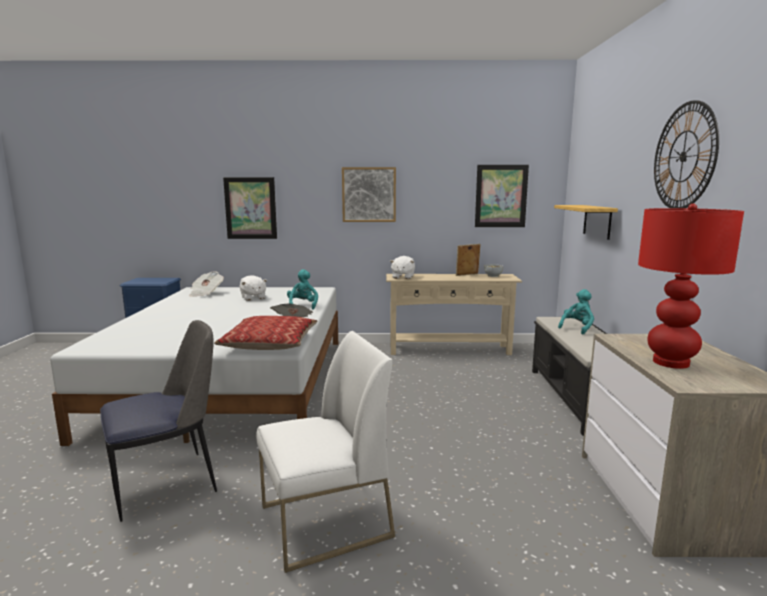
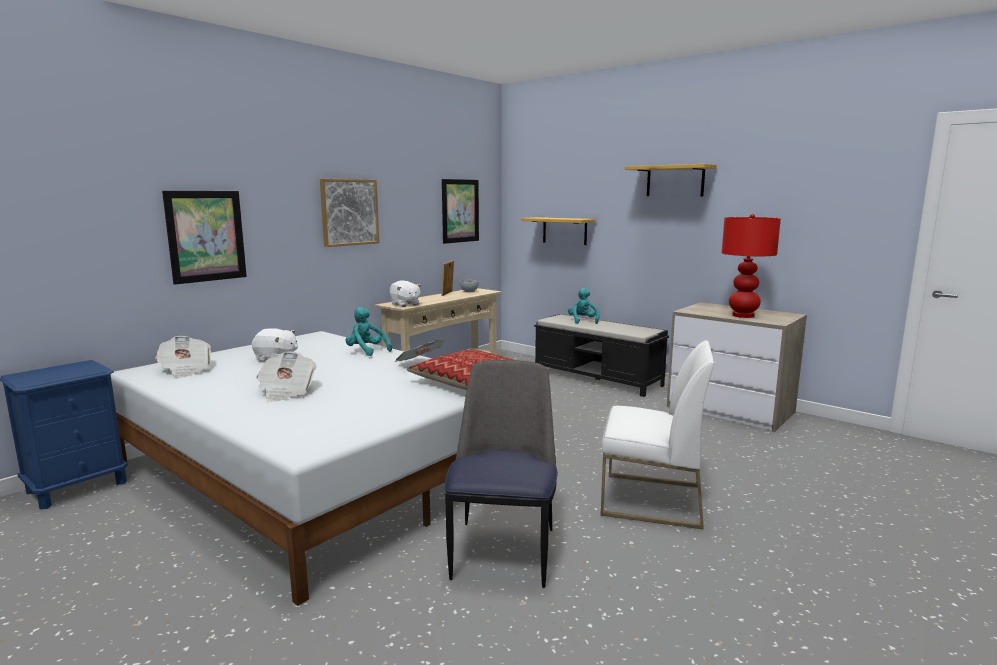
camera: 50 degrees left, 0 degrees up
(189, 317) = (286, 391): none -> newspaper
(325, 522) = (650, 500): white chair -> white chair turned 90 degrees clockwise
(683, 156) = (675, 181): wall clock -> shelf

